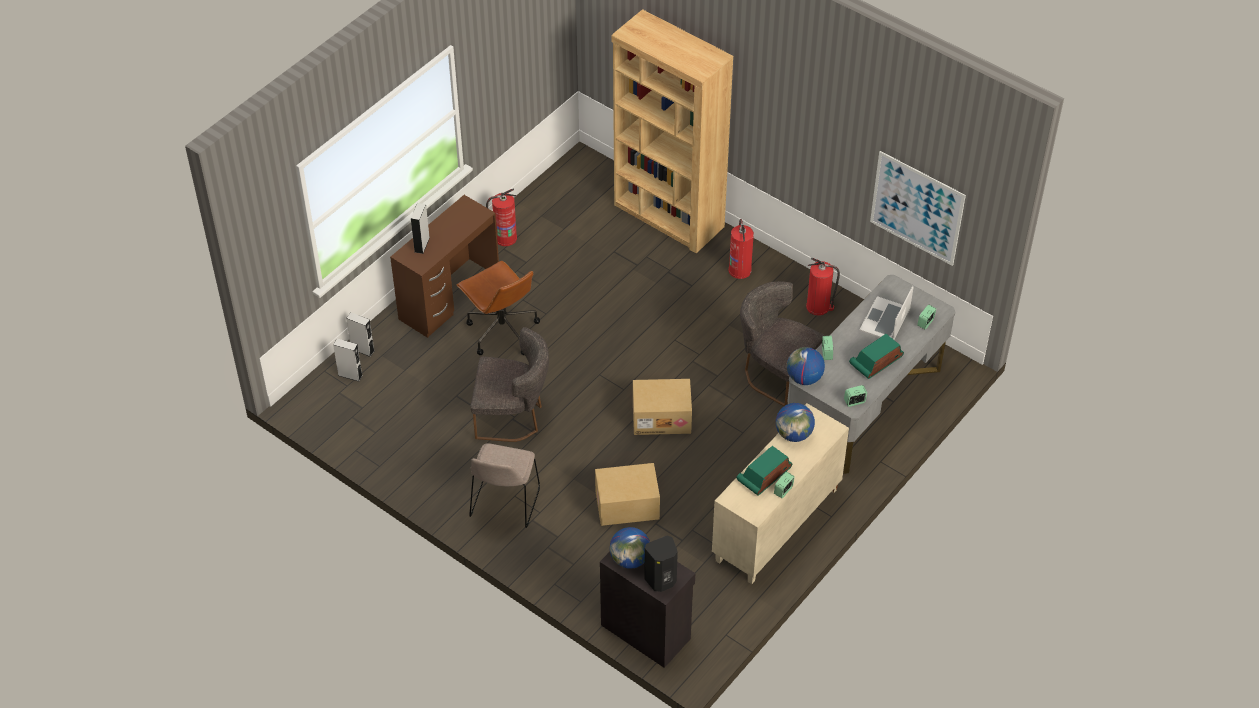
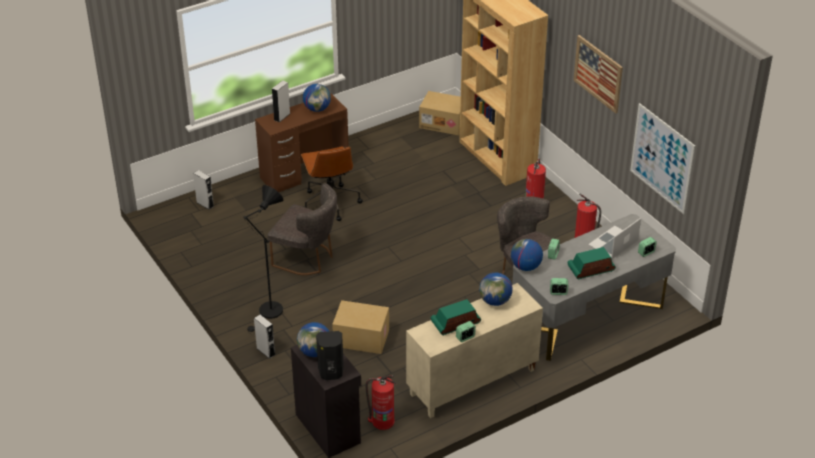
camera: 20 degrees right, 10 degrees down
(362, 350) = (223, 190): grey speaker -> grey speaker (266, 351)
(459, 222) = (317, 109): none -> globe
(504, 238) = (366, 145): fire extinguisher -> fire extinguisher (382, 421)
(504, 504) = (268, 313): beige chair -> black floor lamp
(662, 417) = (421, 286): cardboard box -> cardboard box (443, 123)
(814, 118) = (598, 73): none -> picture

